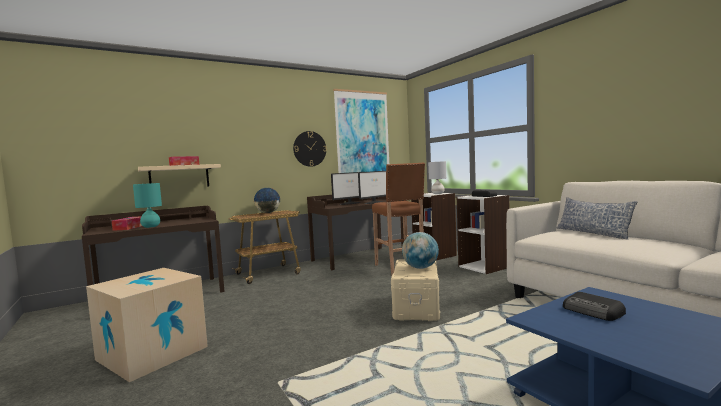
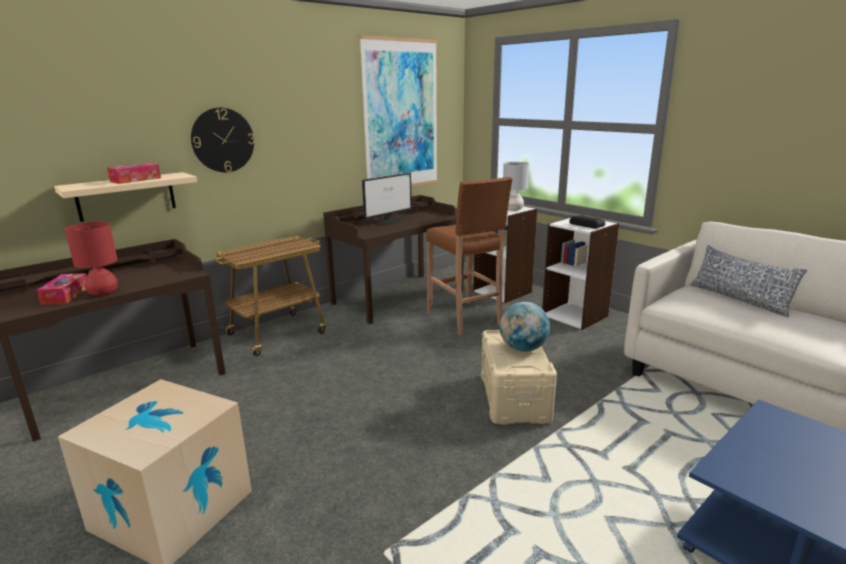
camera: 10 degrees left, 15 degrees up
(150, 226) = (103, 293): turquoise table lamp -> red table lamp
(268, 213) = (271, 244): globe -> none
(309, 148) = (325, 137): wall clock -> wall clock (223, 140)
(374, 202) = (424, 221): monitor -> none
(593, 311) = (784, 453): radio -> none

